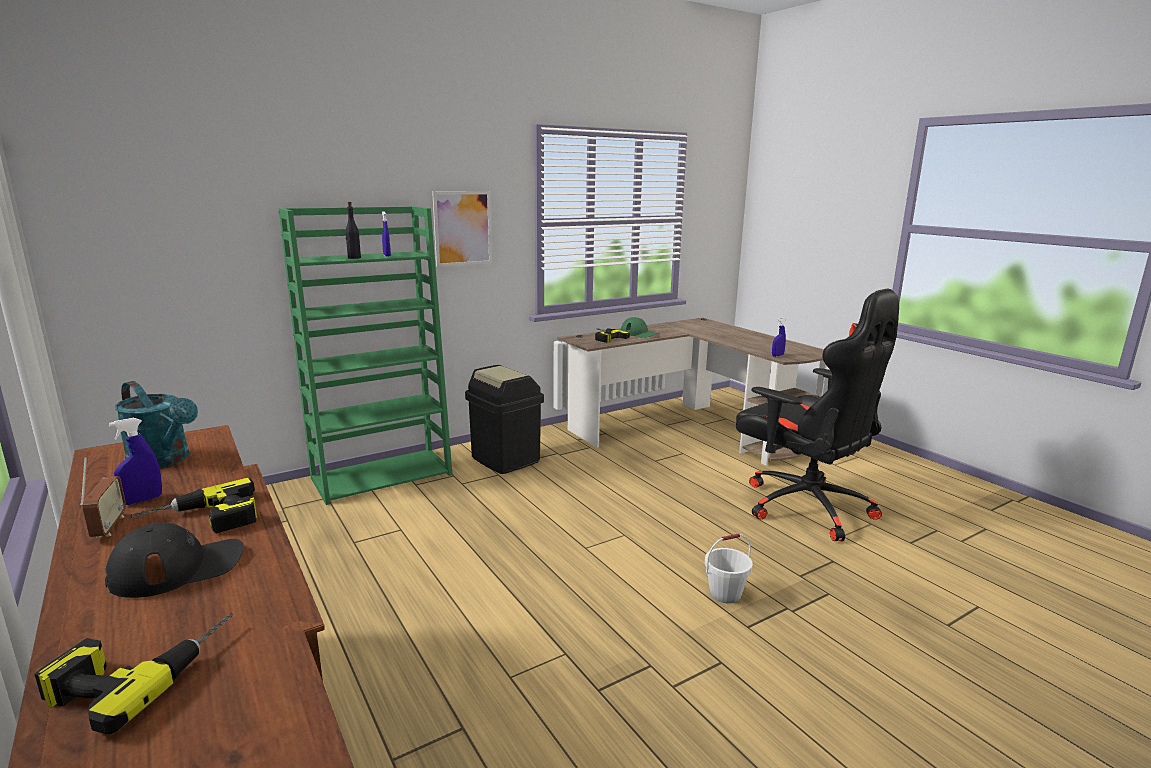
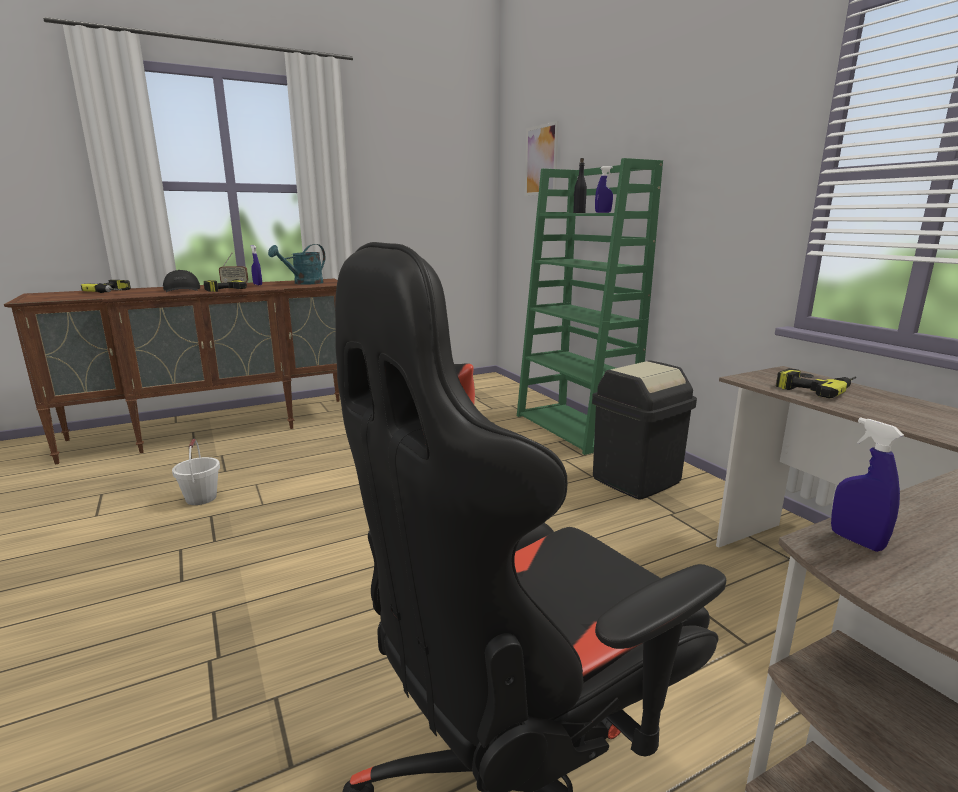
camera: 95 degrees right, 0 degrees up
(463, 228) = (714, 186): picture -> picture (541, 160)
(639, 333) = (897, 410): green cap -> none
(725, 593) = (281, 606): white bucket -> white bucket (201, 498)

